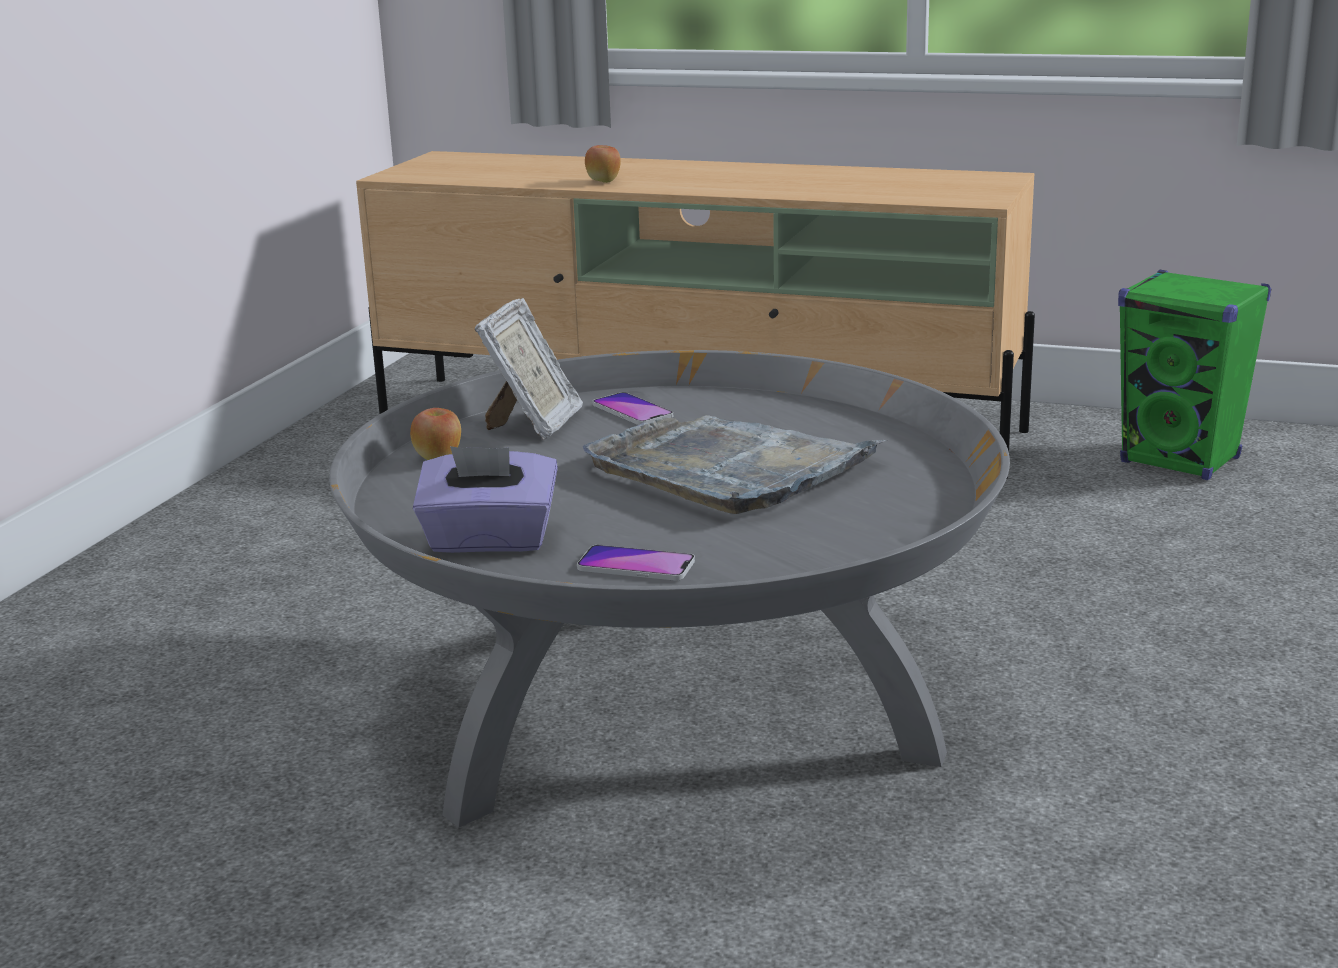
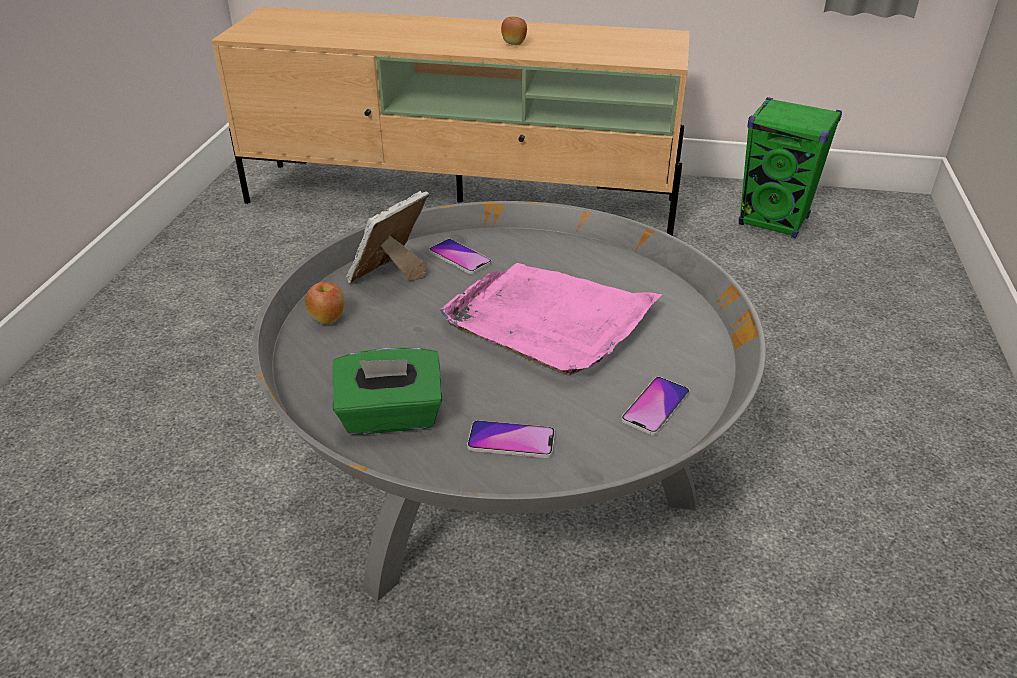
camera: 10 degrees left, 15 degrees up
(489, 541) = (390, 417): purple tissue box -> green tissue box
(533, 424) = (390, 276): picture frame -> picture frame turned 150 degrees counterclockwise
(603, 181) = (395, 41): apple -> apple (514, 44)
(730, 469) = (549, 321): grey tray -> pink tray
(839, 546) = (655, 407): none -> phone

